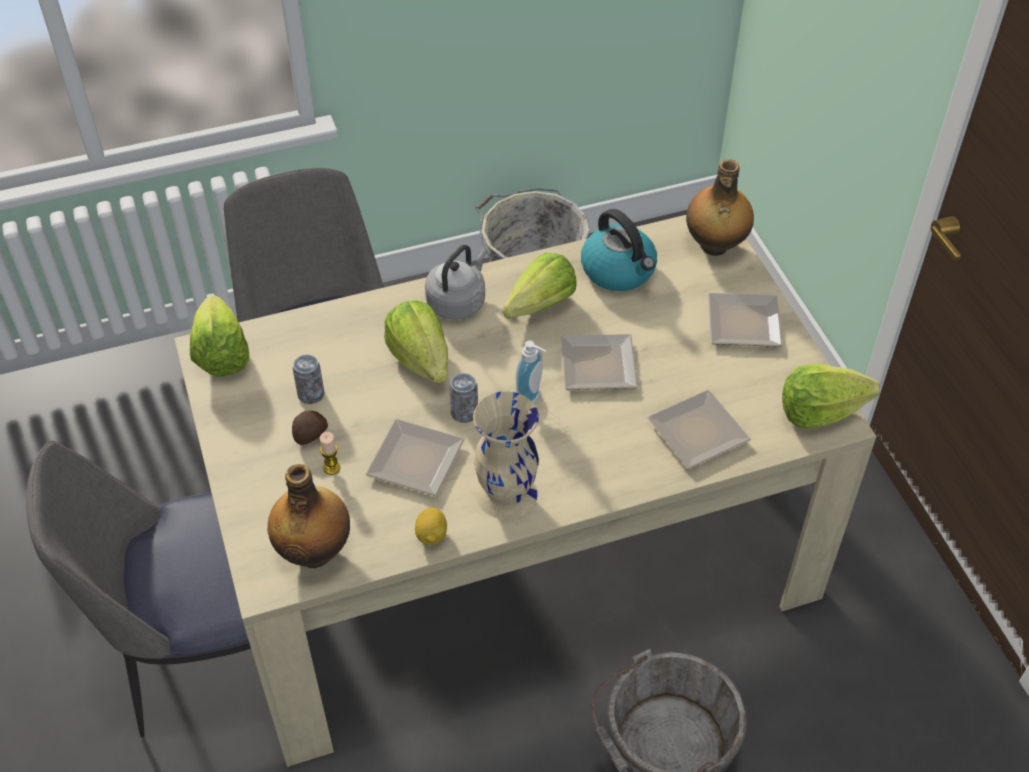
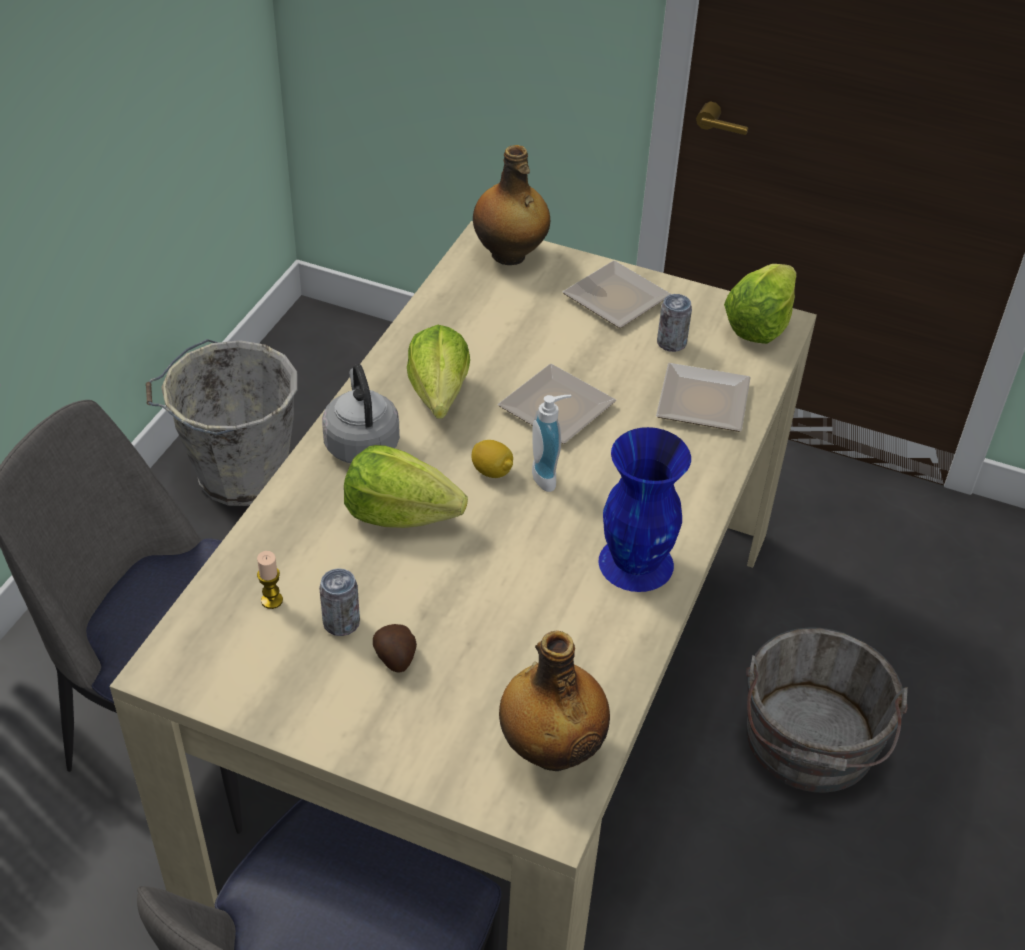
camera: 50 degrees left, 5 degrees down
(221, 354) = (190, 660): lettuce -> none
(332, 468) = (458, 668): candle -> candle (272, 600)
(419, 459) = (525, 596): plate -> none
(431, 535) = (628, 647): lemon -> lemon (492, 471)
(464, 413) = (505, 528): can -> can (671, 343)
(506, 495) = (637, 564): beige vase -> blue vase
(619, 271) = (463, 323): kettle -> none

